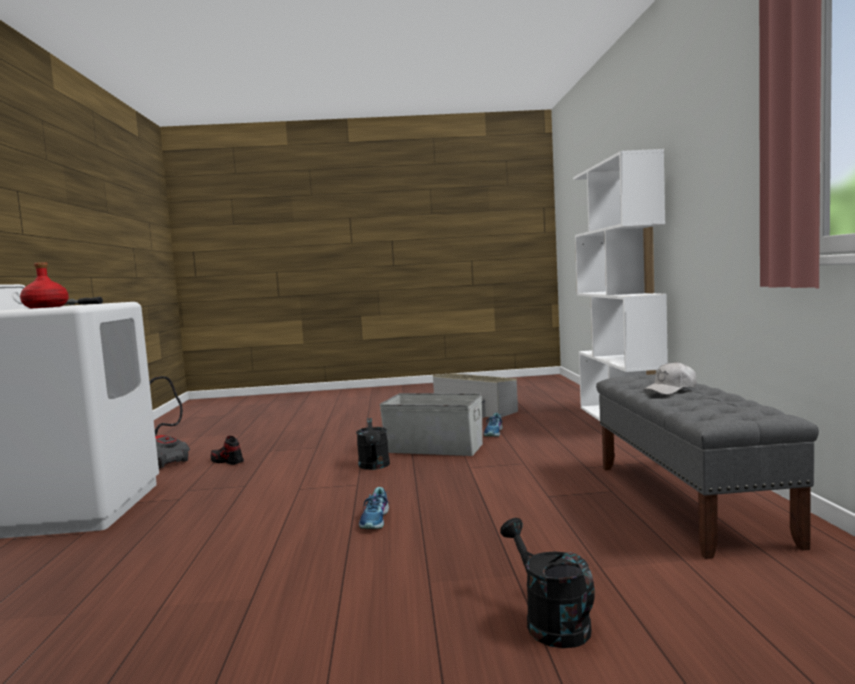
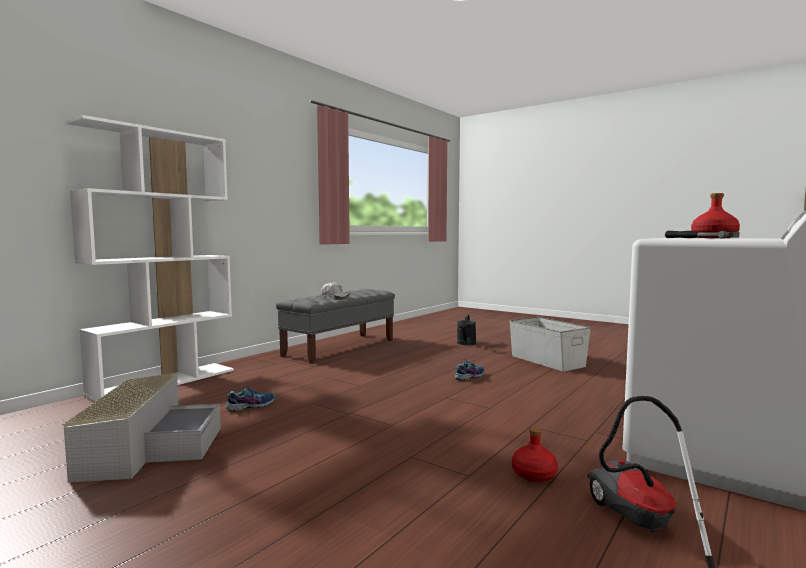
camera: 140 degrees left, 0 degrees up
(227, 461) = (534, 474): shoe -> red bottle
(374, 466) = (408, 408): black watering can -> none
(434, 448) = (330, 409): grey storage box -> grey storage box (547, 361)

